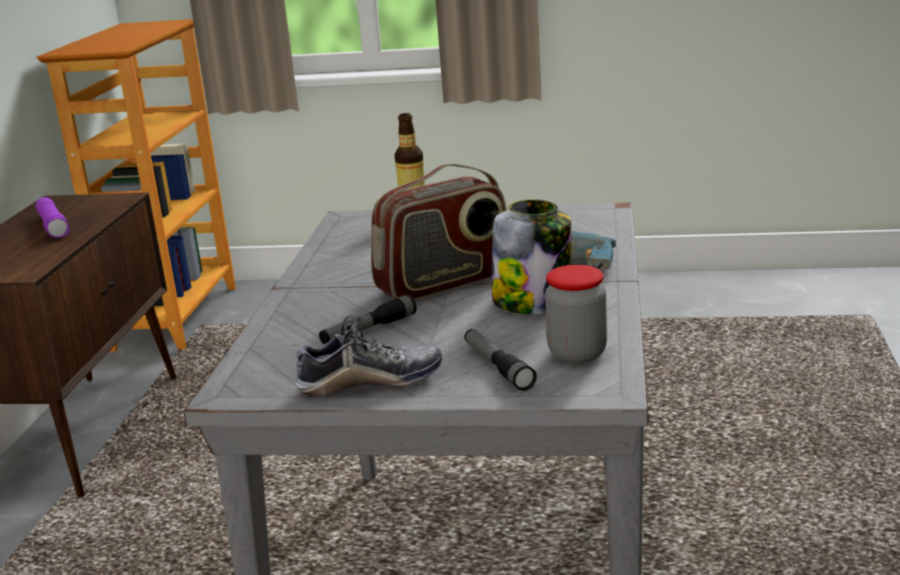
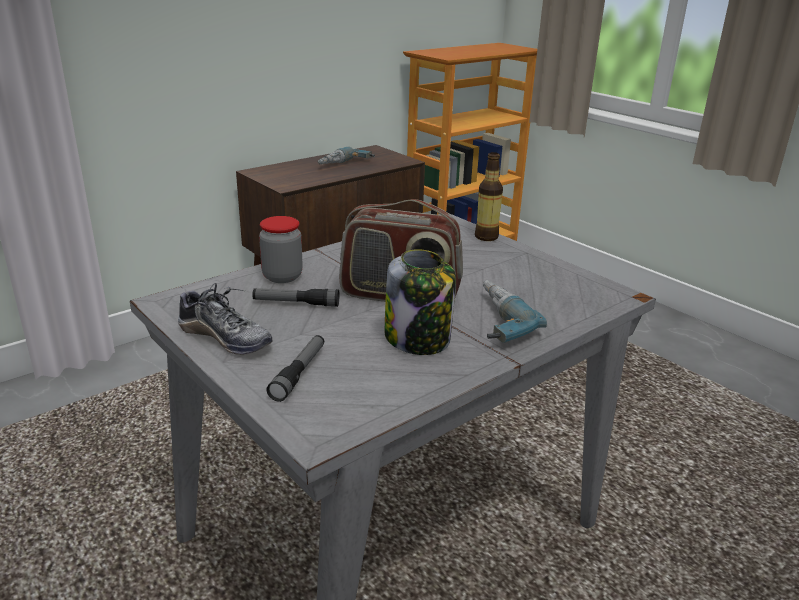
camera: 40 degrees right, 5 degrees up
(54, 226) = (346, 165): purple flashlight -> power drill
(577, 353) = (360, 395): jar -> jar (282, 276)

